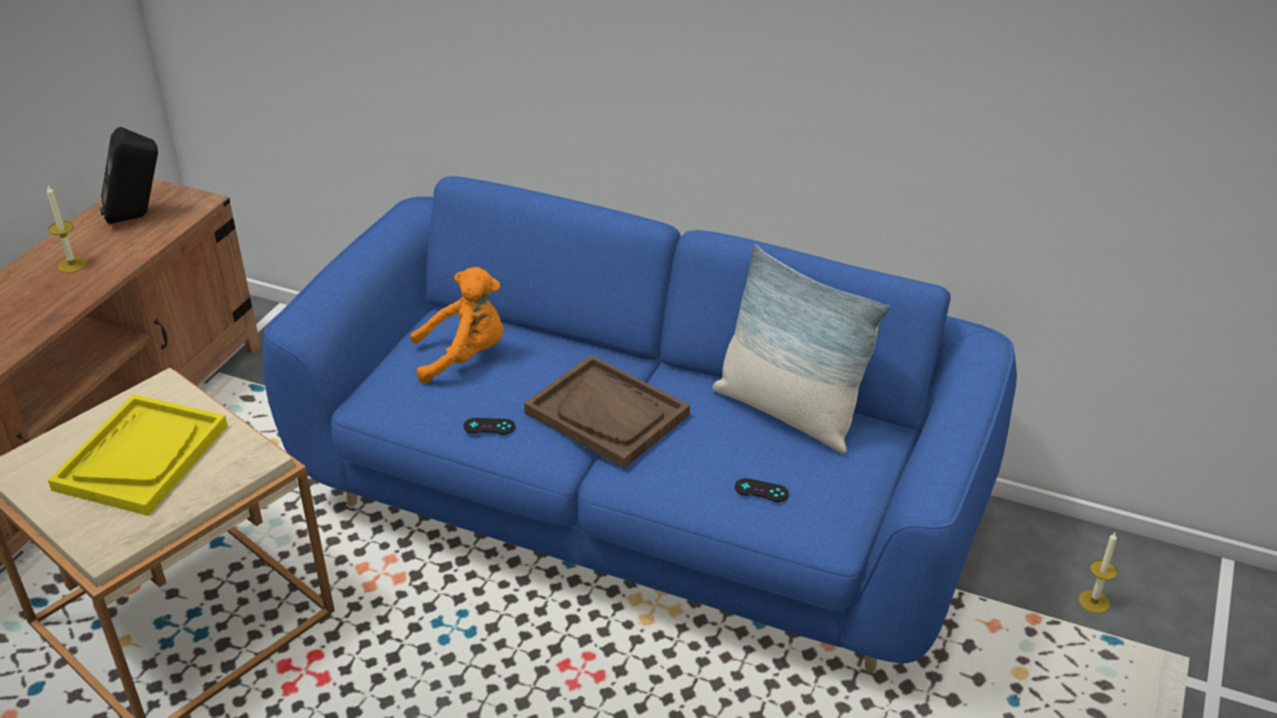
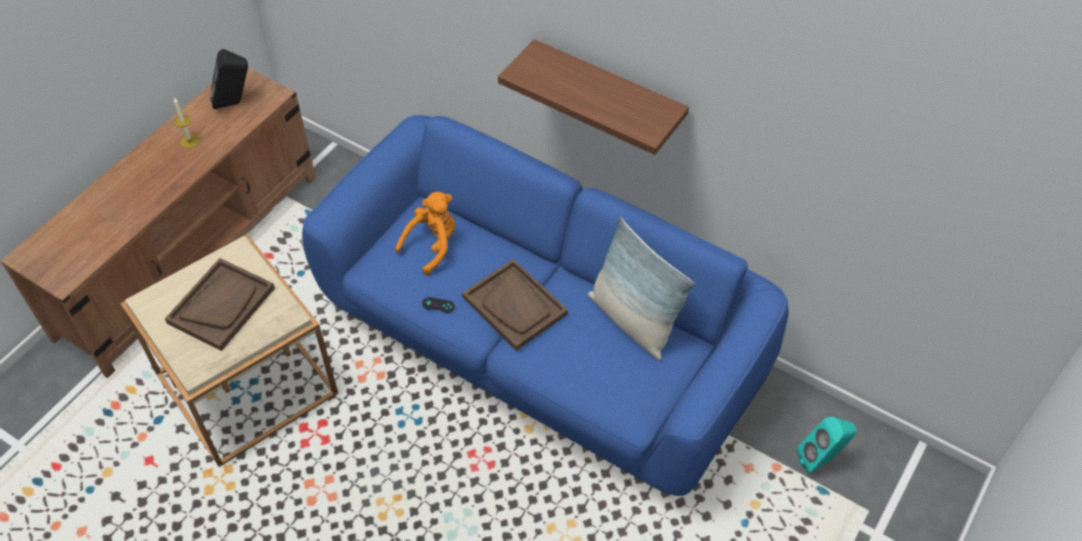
camera: 10 degrees right, 15 degrees up
(142, 457) = (221, 305): yellow tray -> brown tray
(464, 356) = (432, 245): orange plush toy -> orange plush toy turned 45 degrees counterclockwise
(708, 81) = (608, 94): none -> shelf
(761, 490) = (598, 381): black game controller -> none
(1093, 602) = (820, 460): candle -> turquoise speaker

